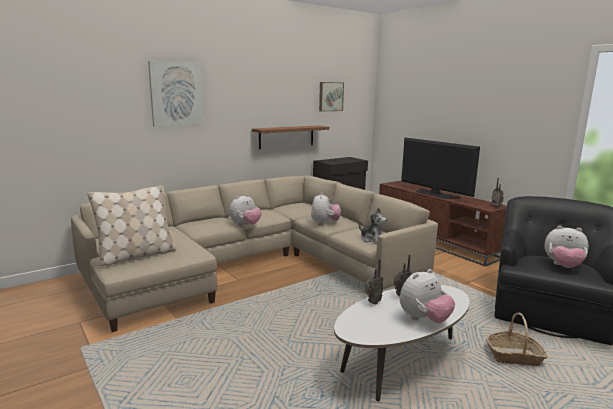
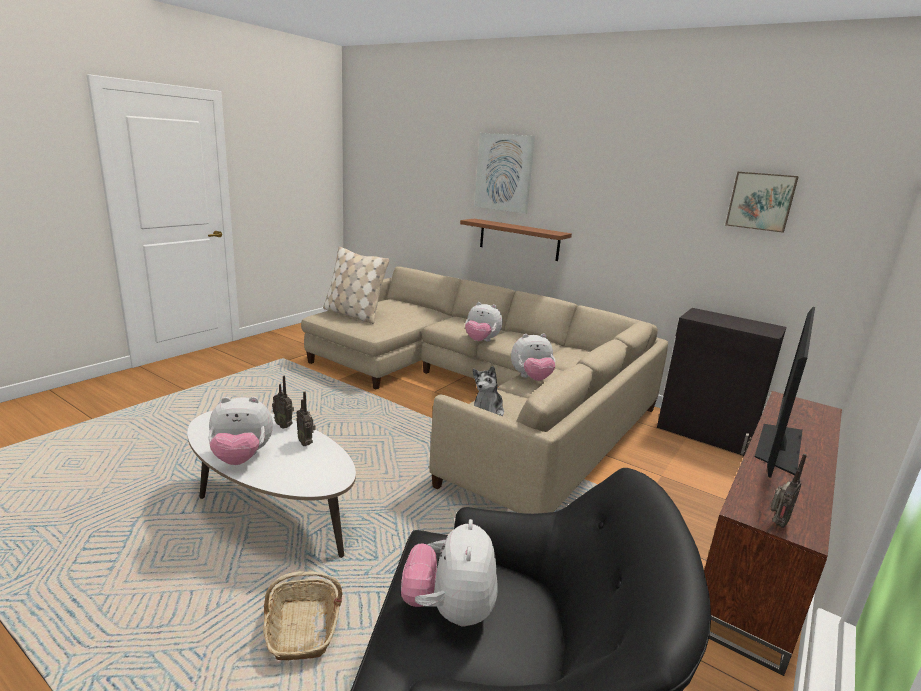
camera: 70 degrees right, 5 degrees up
(286, 137) = (648, 255): brown shelf -> brown shelf (519, 239)
(424, 319) = (241, 458): plush toy -> plush toy turned 45 degrees counterclockwise

